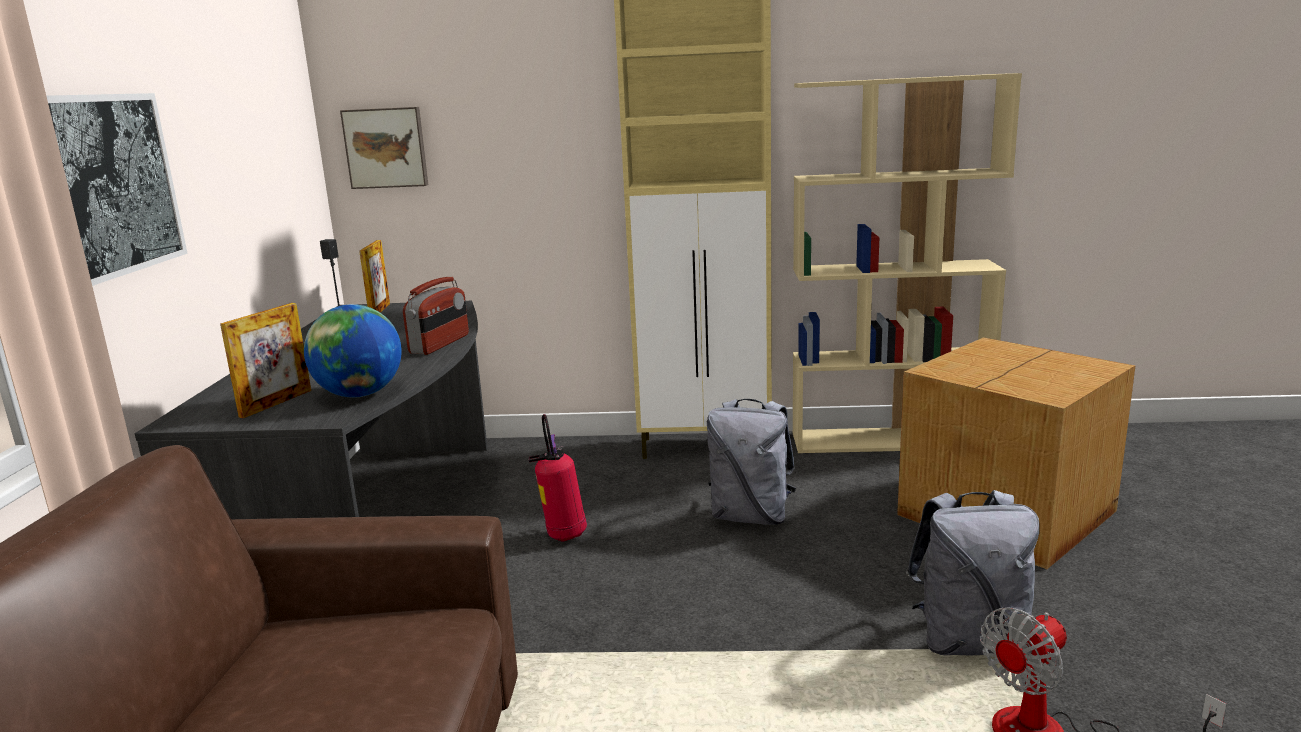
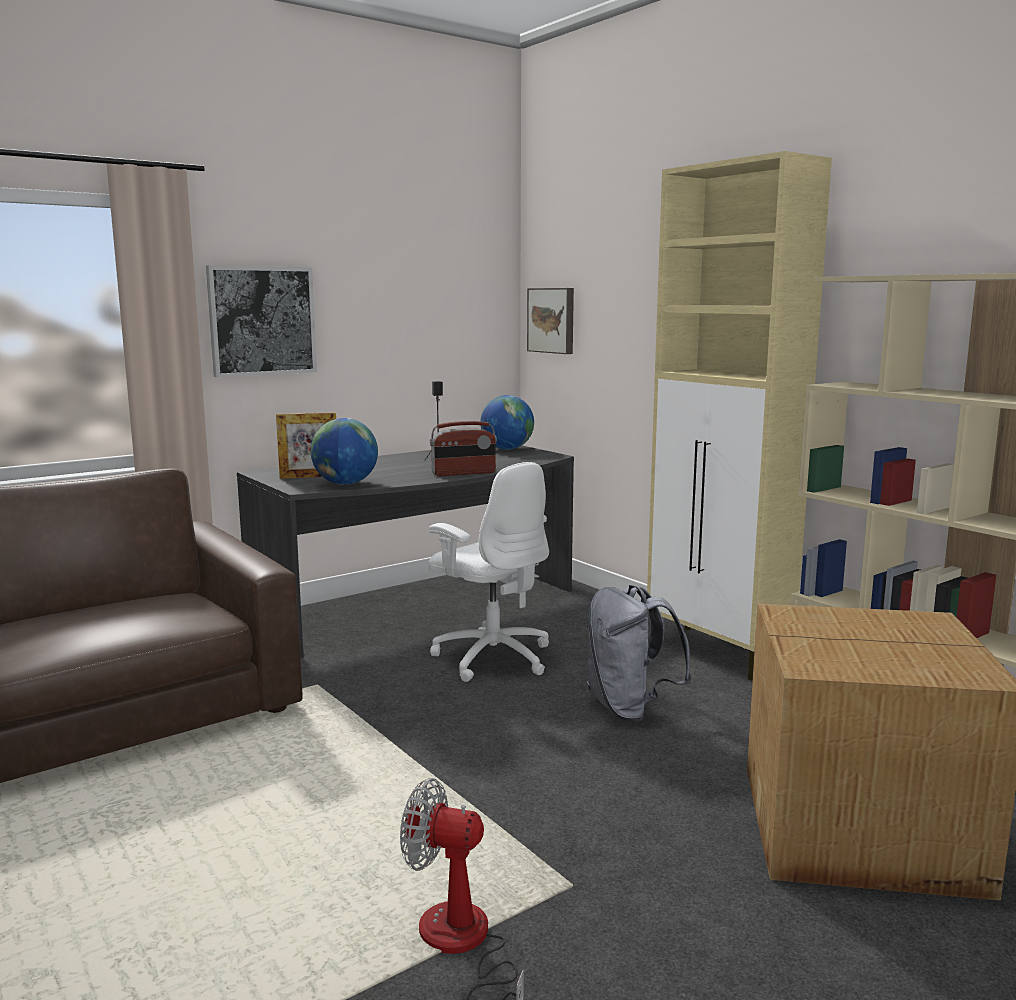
camera: 50 degrees right, 5 degrees down
(379, 311) = (507, 449): picture frame -> globe
(563, 535) = (492, 657): fire extinguisher -> white office chair
(969, 641) = (566, 864): grey backpack -> none

